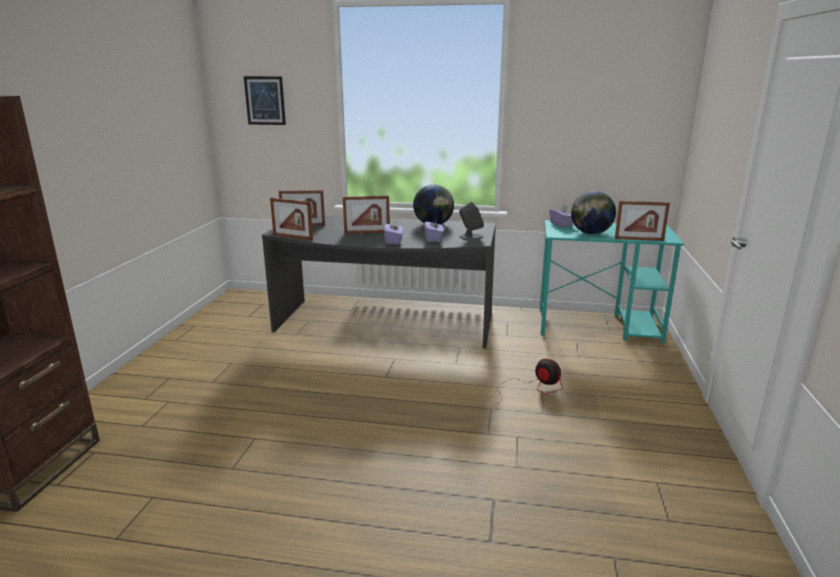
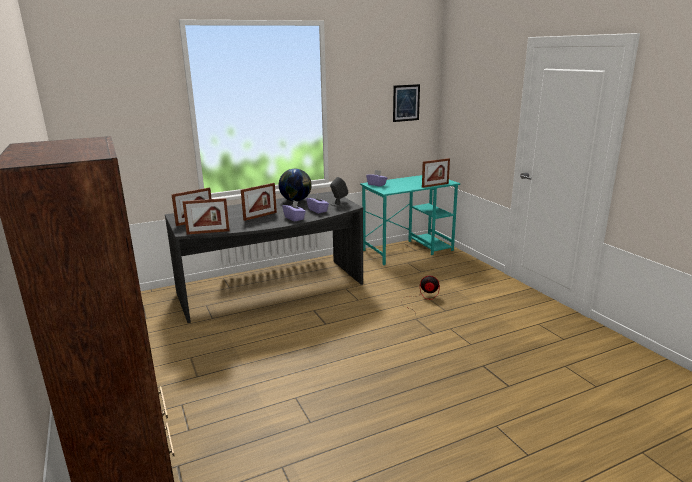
camera: 35 degrees left, 0 degrees up
(265, 100) = (115, 112): picture -> picture (406, 103)
(590, 233) = (403, 187): globe -> none

